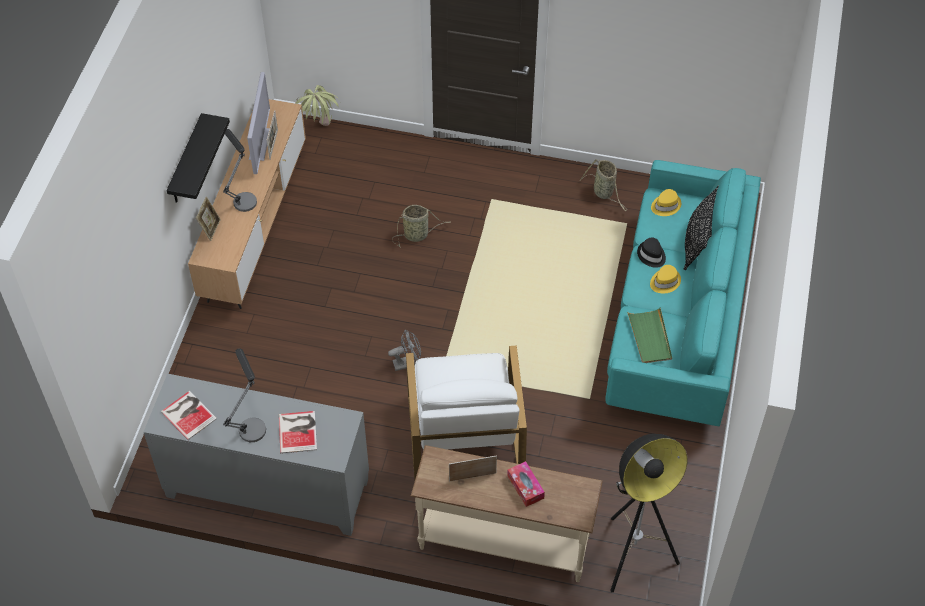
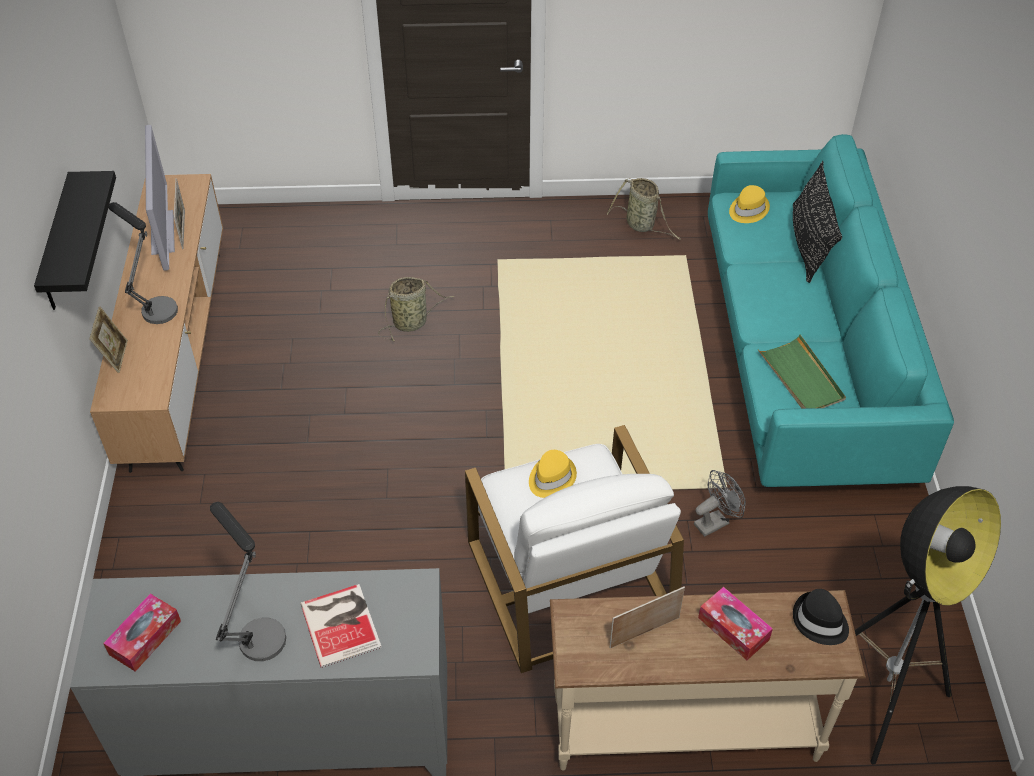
camera: 15 degrees left, 5 degrees down
(189, 414) = (145, 637): book -> tissue box
(320, 132) = (239, 222): potted plant -> none
(407, 363) = (452, 494): grey fan -> grey fan (715, 521)
(651, 255) = (756, 273): black hat -> black hat (819, 621)
(664, 281) = (788, 302): yellow hat -> yellow hat (551, 478)

